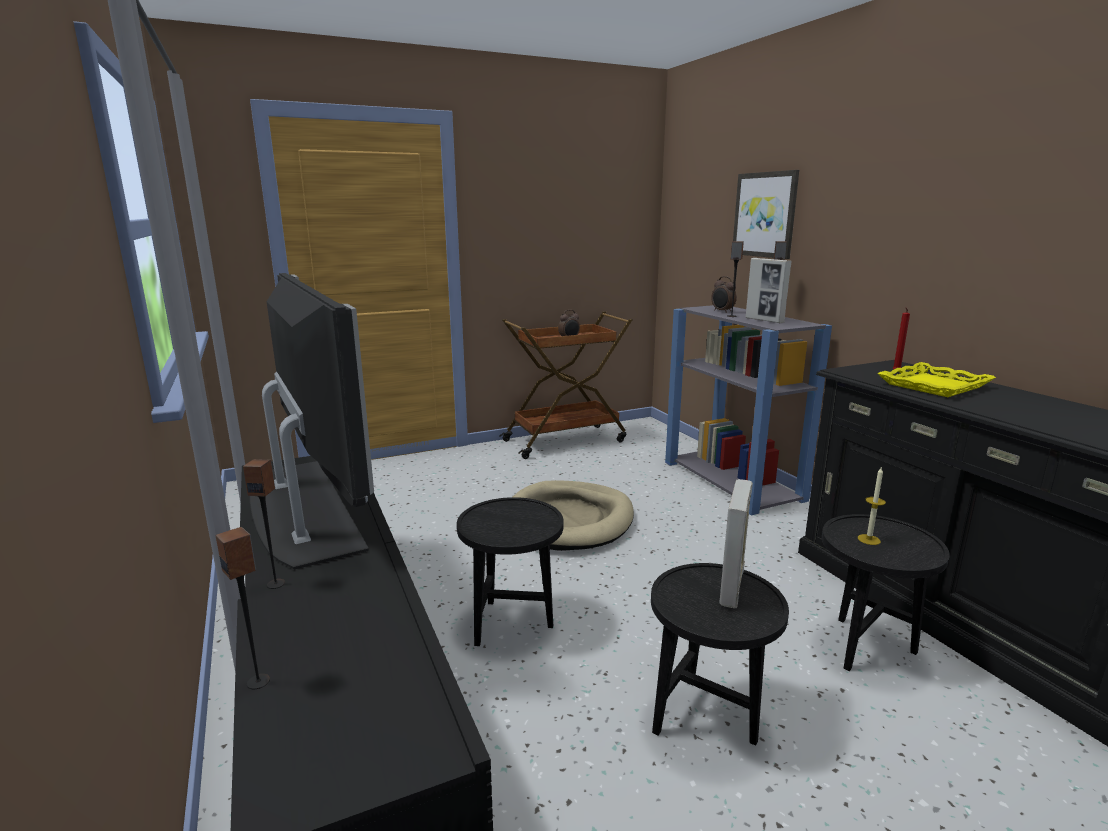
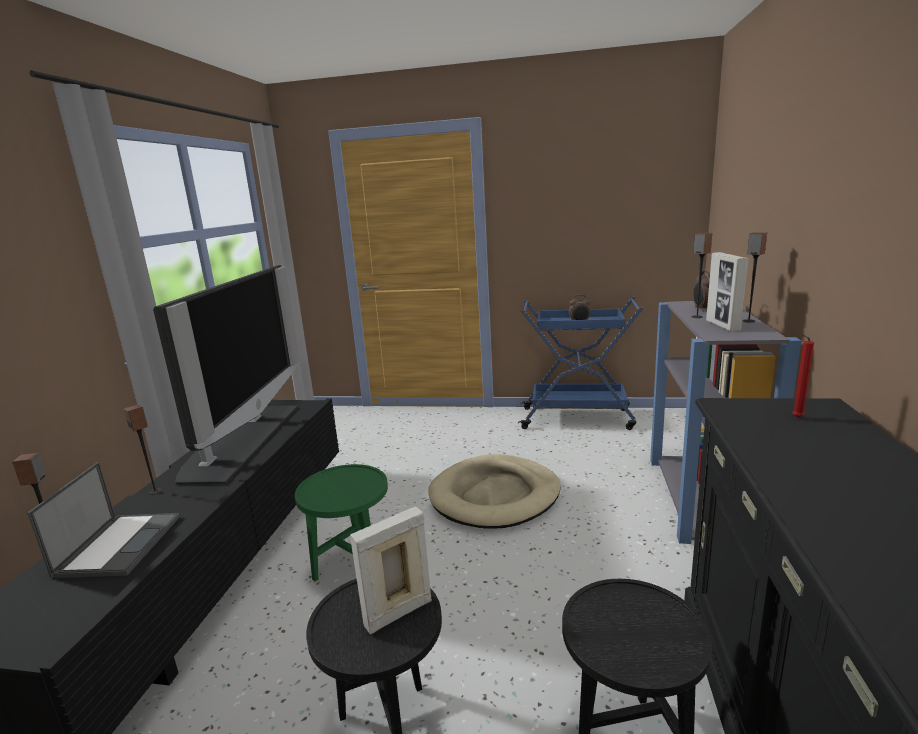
camera: 35 degrees right, 0 degrees up
(336, 642) = (120, 544): none -> laptop
(513, 624) = (354, 573): black side table -> green side table
(565, 441) = (577, 419): brown cart -> blue cart
(765, 214) = (770, 198): picture -> none
(869, 539) = (619, 619): candle -> none
(933, 385) = (806, 447): yellow tray -> none

